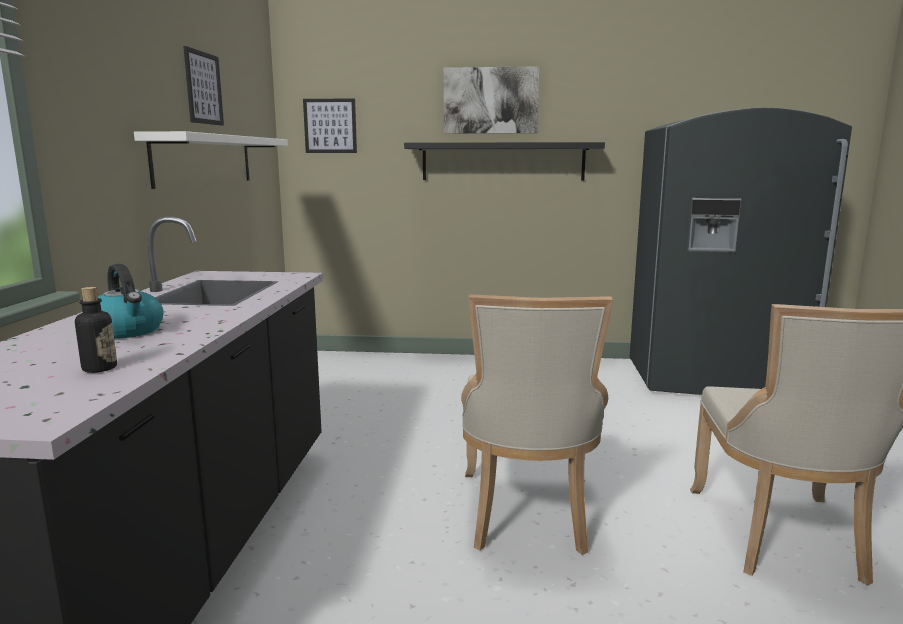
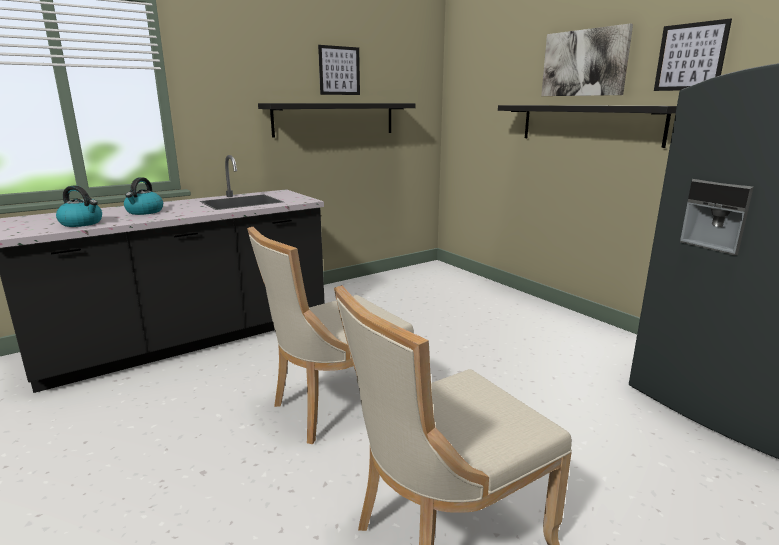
camera: 50 degrees right, 5 degrees up
(99, 368) = (82, 223): bottle -> kettle
(205, 160) = (335, 119): white shelf -> black shelf
(330, 126) = (470, 90): picture -> picture (690, 57)

